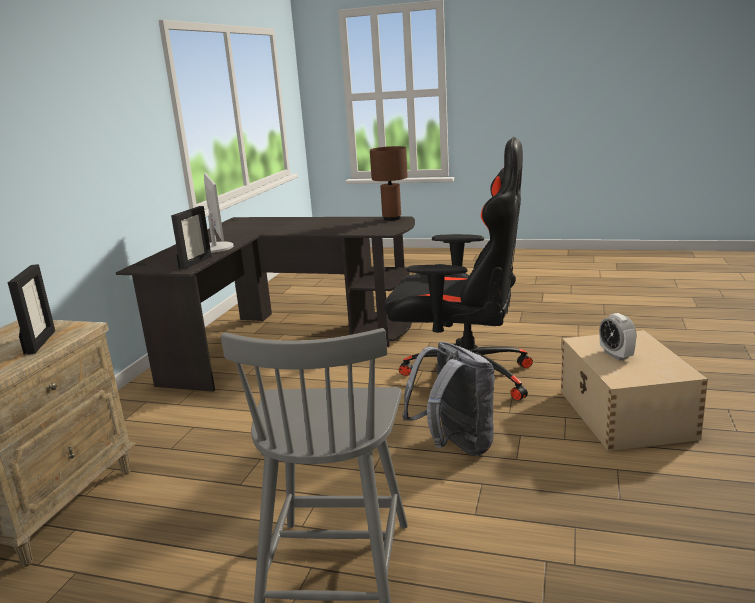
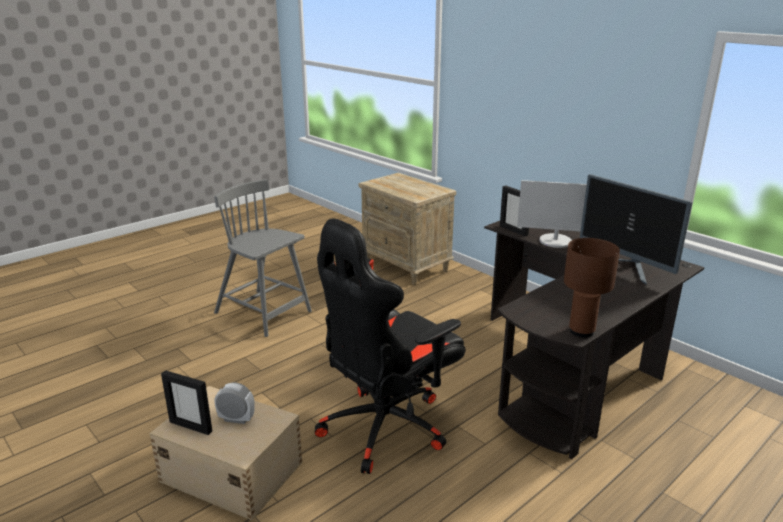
camera: 120 degrees right, 5 degrees up
(40, 342) = (406, 191): picture frame -> picture frame (191, 426)
(260, 227) = (625, 268): none -> monitor
(455, 446) = (304, 378): grey backpack -> none

